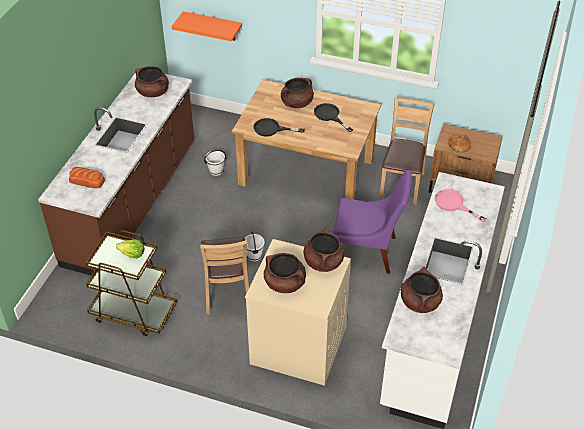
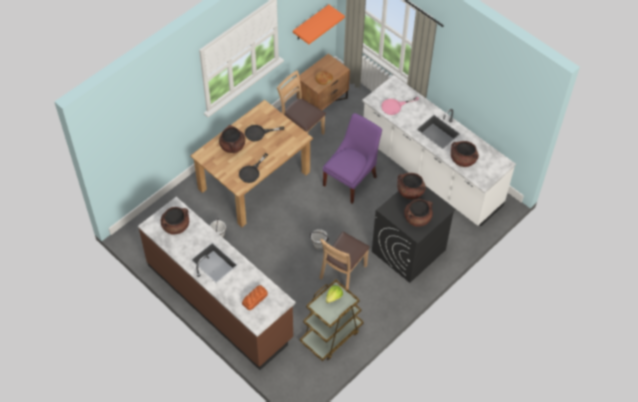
camera: 65 degrees left, 10 degrees up
(213, 26) = (136, 155): orange shelf -> orange shelf (310, 23)
(227, 292) = (343, 273): brown chair -> brown chair turned 105 degrees clockwise
(297, 345) = (408, 251): beige washing machine -> black washing machine

